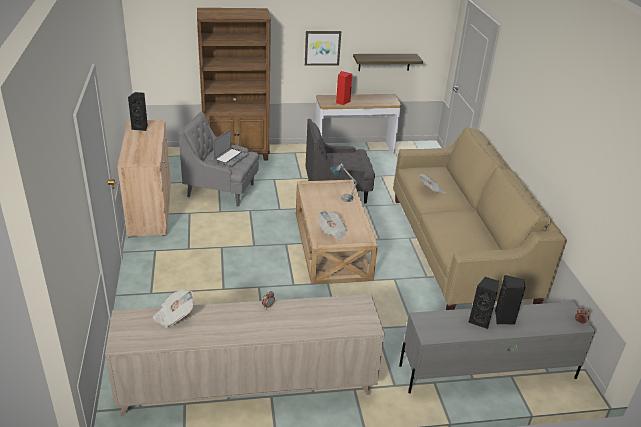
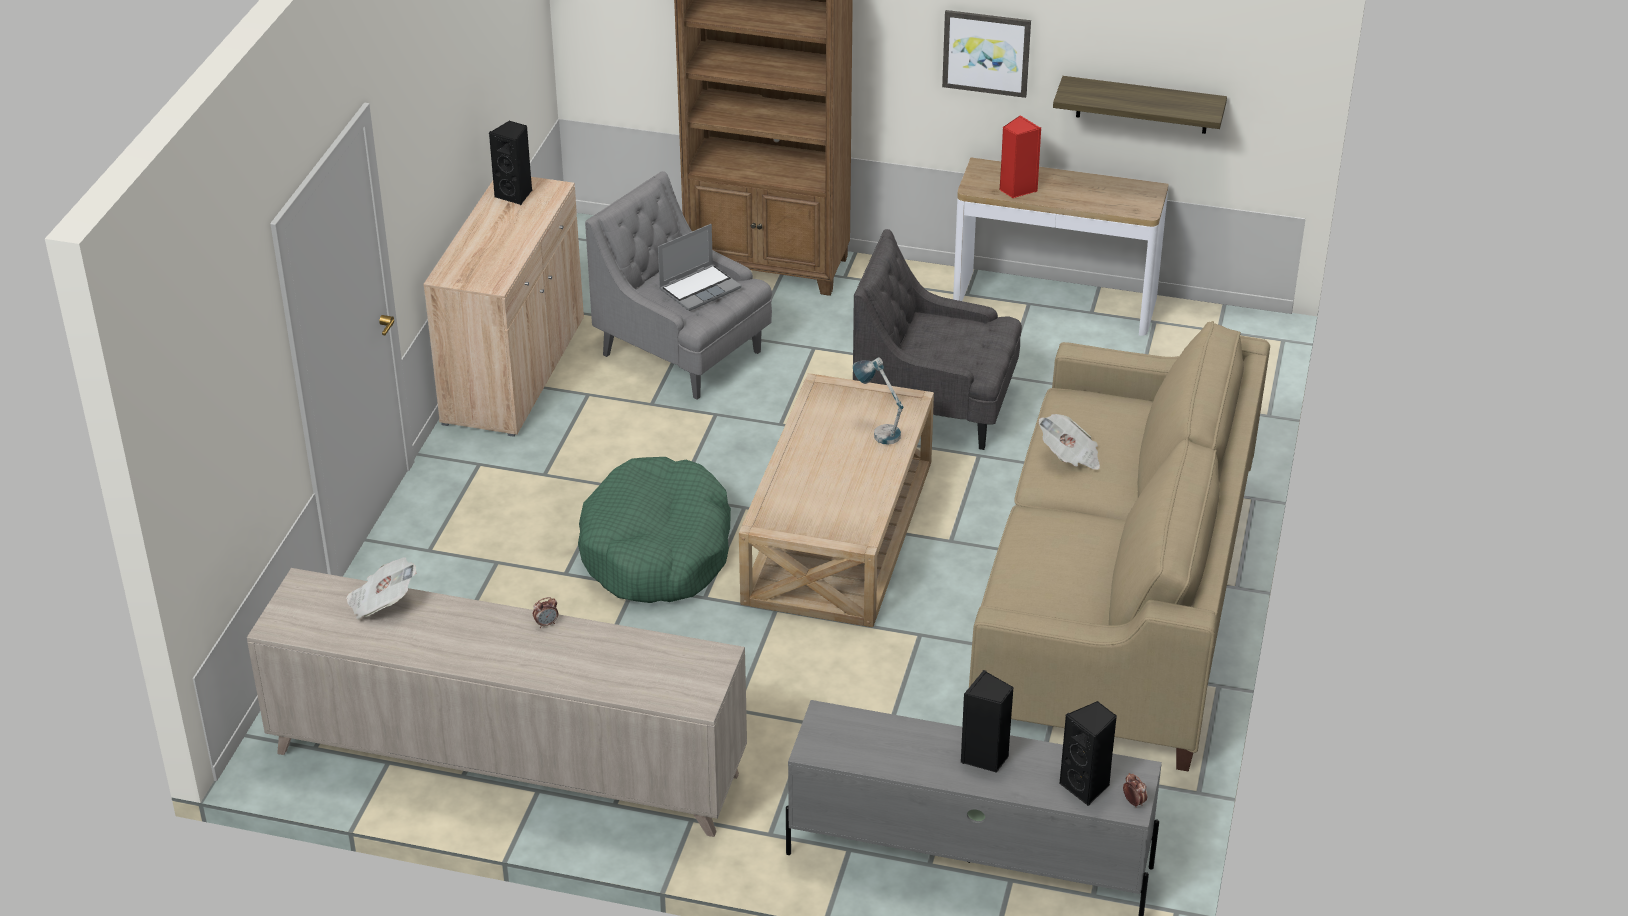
camera: 25 degrees right, 5 degrees up
(259, 269) = (657, 550): none -> green dog bed
(332, 232) = (802, 505): newspaper -> none
(480, 320) = (934, 749): black speaker -> black speaker (1086, 787)

